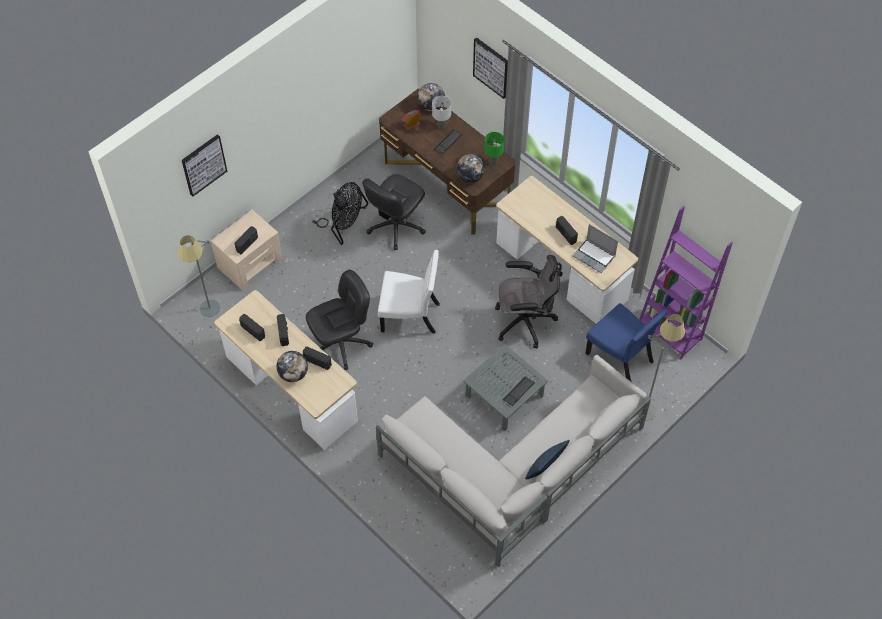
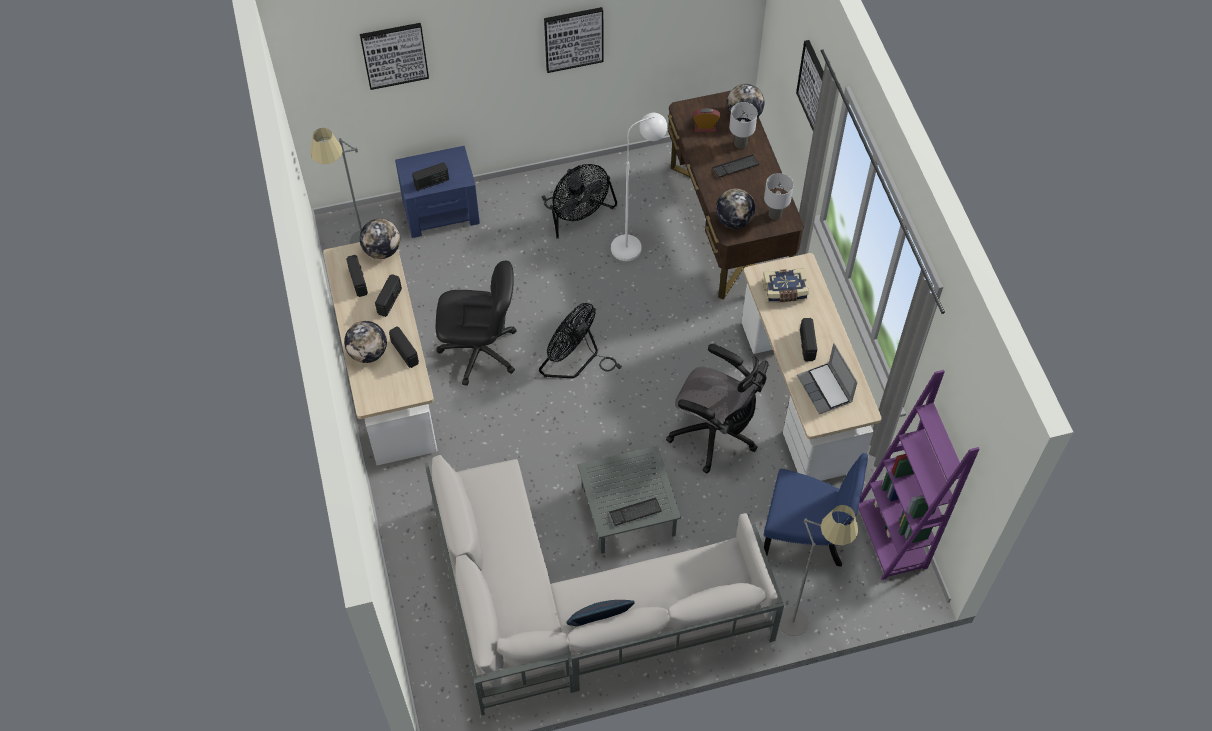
camera: 30 degrees right, 0 degrees up
(250, 263) = (441, 211): beige nightstand -> blue nightstand
(254, 303) = (382, 250): none -> globe
(309, 102) = (573, 38): none -> picture
(395, 225) = (635, 245): black office chair -> white floor lamp
(409, 316) = (579, 358): white chair -> black fan
(493, 161) = (775, 214): green table lamp -> white table lamp
(530, 207) = (784, 291): none -> book
(619, 355) = (805, 534): blue chair -> blue chair turned 60 degrees counterclockwise

